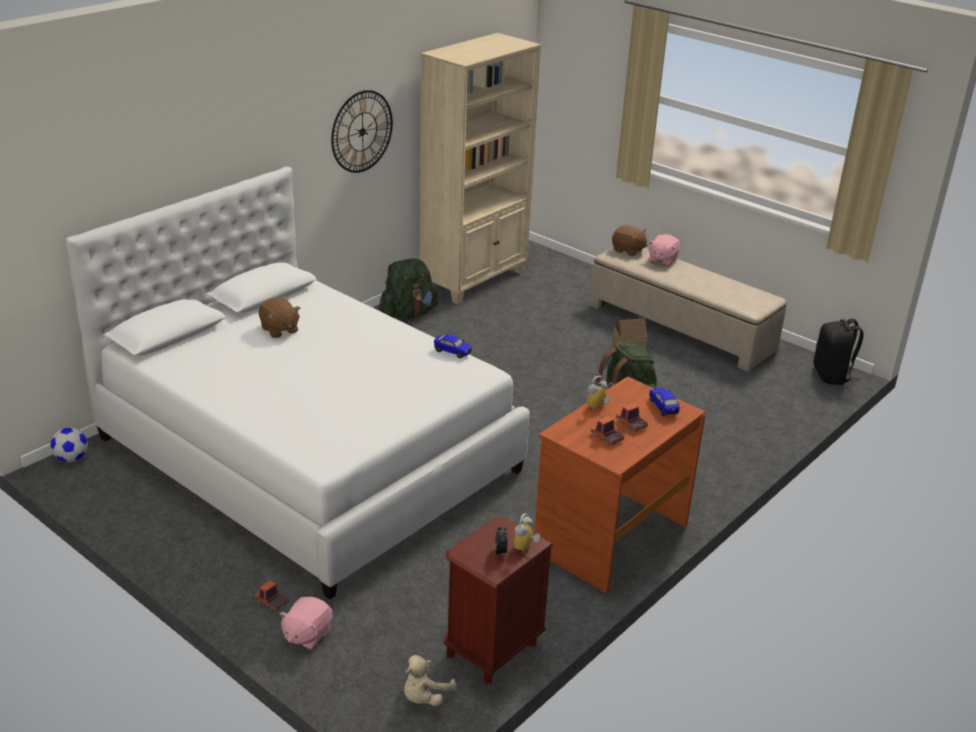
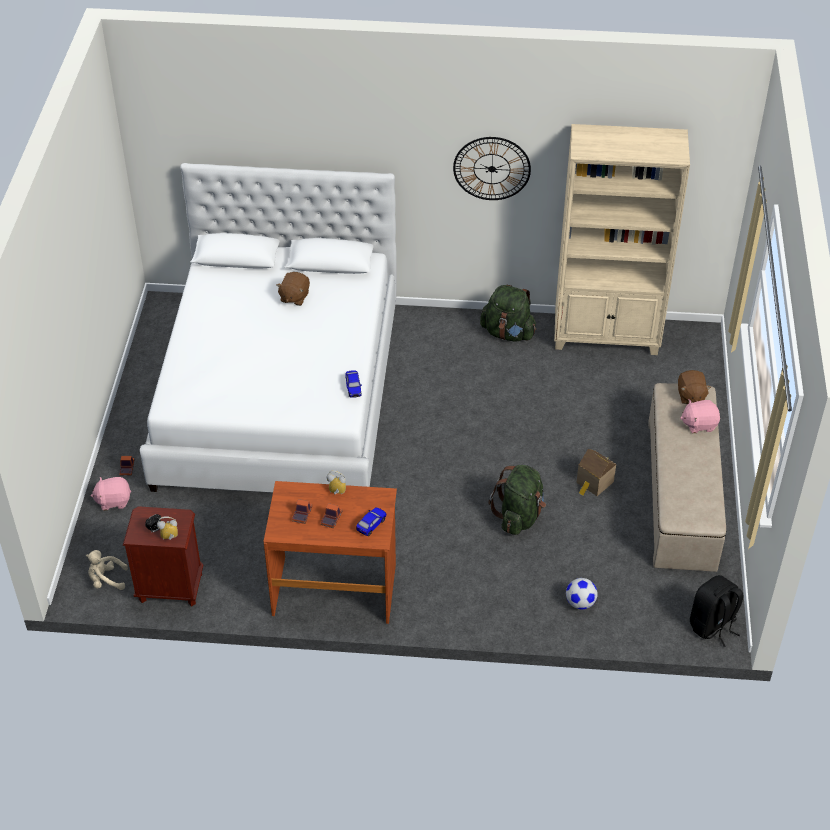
camera: 55 degrees right, 15 degrees up
(71, 458) = (172, 302): football -> football (580, 603)

